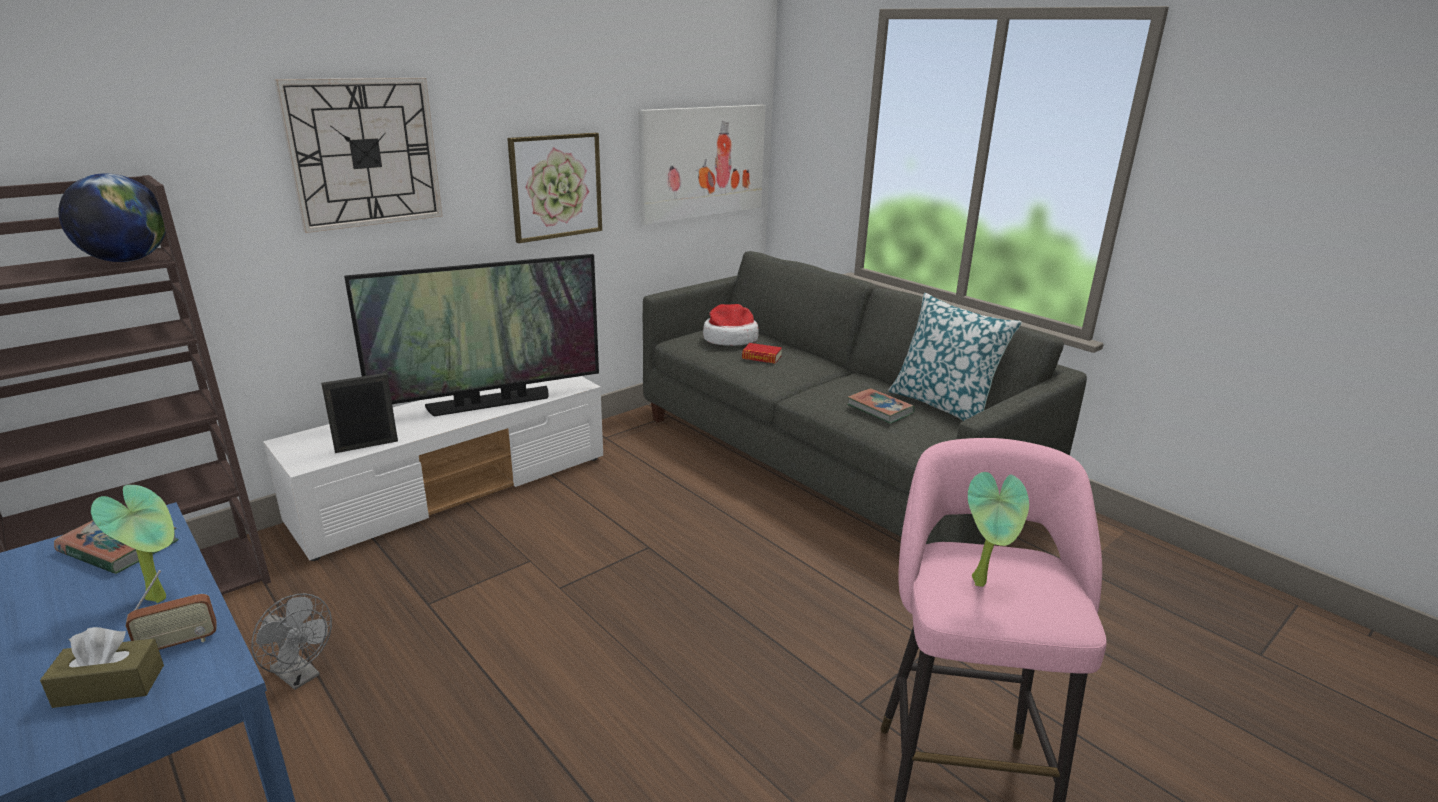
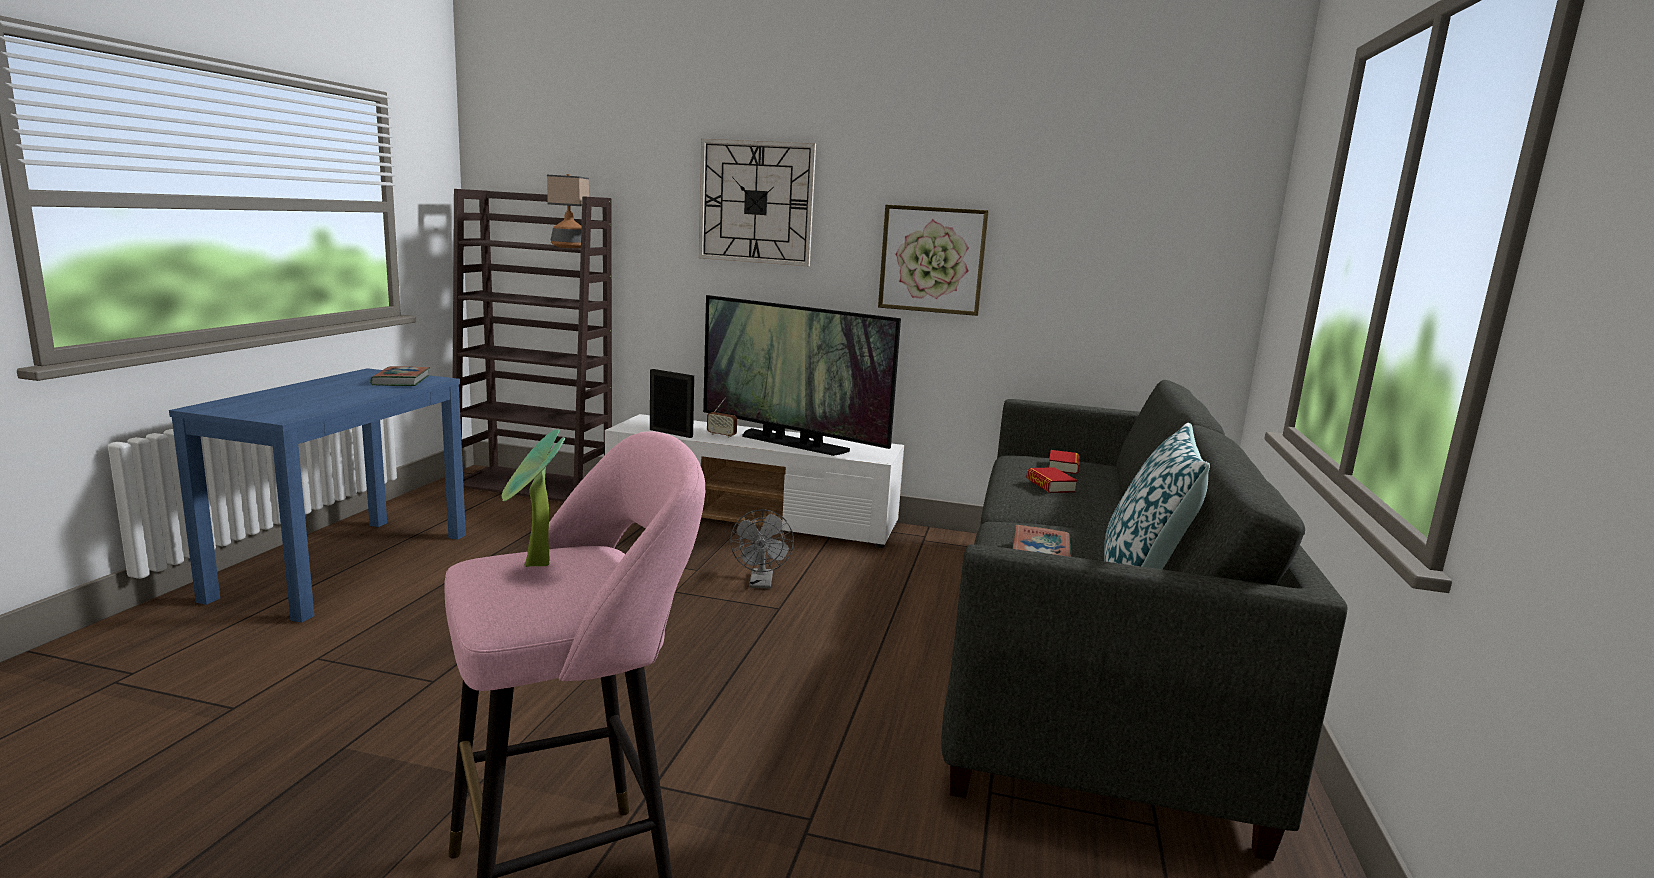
camera: 55 degrees right, 10 degrees down
(109, 686) = (268, 405): brown tissue box -> none
(126, 260) = (569, 247): globe -> table lamp
(162, 596) = (356, 395): potted plant -> none
(179, 643) = (312, 406): radio -> radio (721, 435)
(300, 676) = (493, 547): grey fan -> grey fan (761, 584)
(702, 162) = (1141, 264): picture -> none
(730, 339) = (1063, 467): hat -> book

